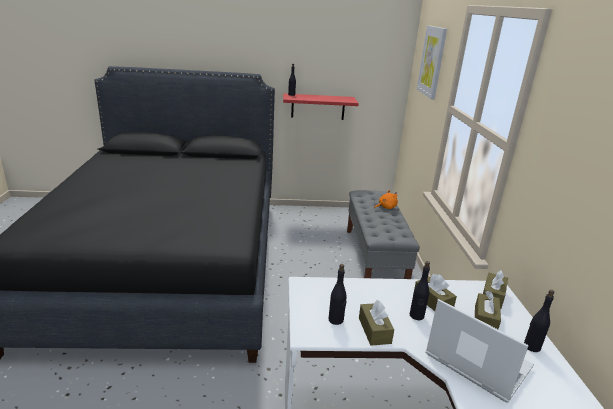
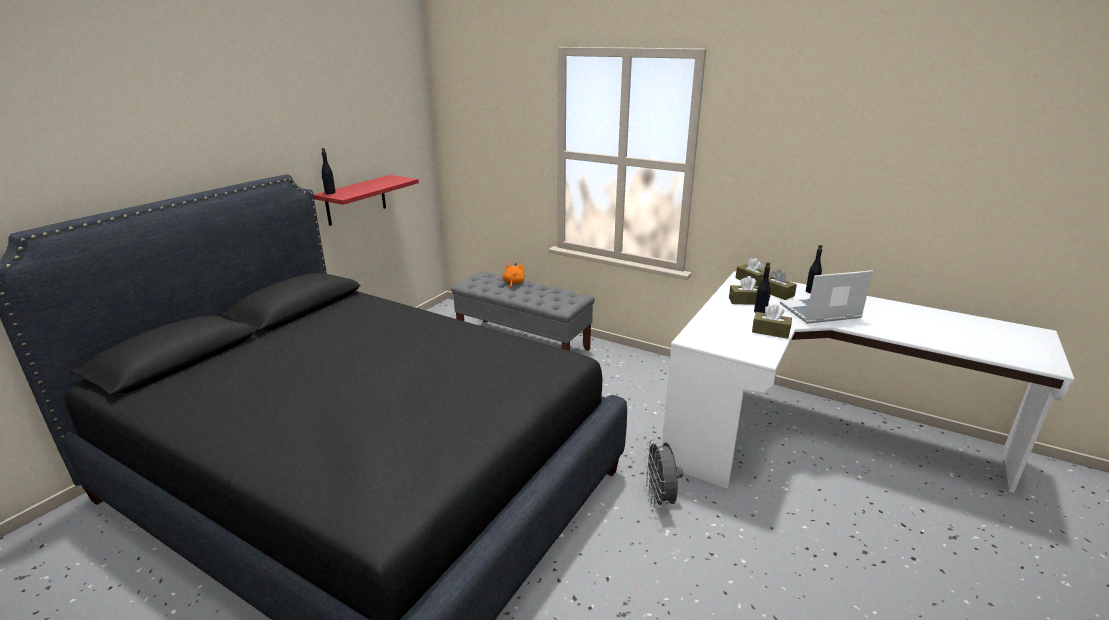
camera: 55 degrees left, 0 degrees up
(239, 401) = (660, 499): none -> grey fan
(336, 320) = (750, 341): black bottle -> none
(432, 61) = (493, 111): picture -> none

